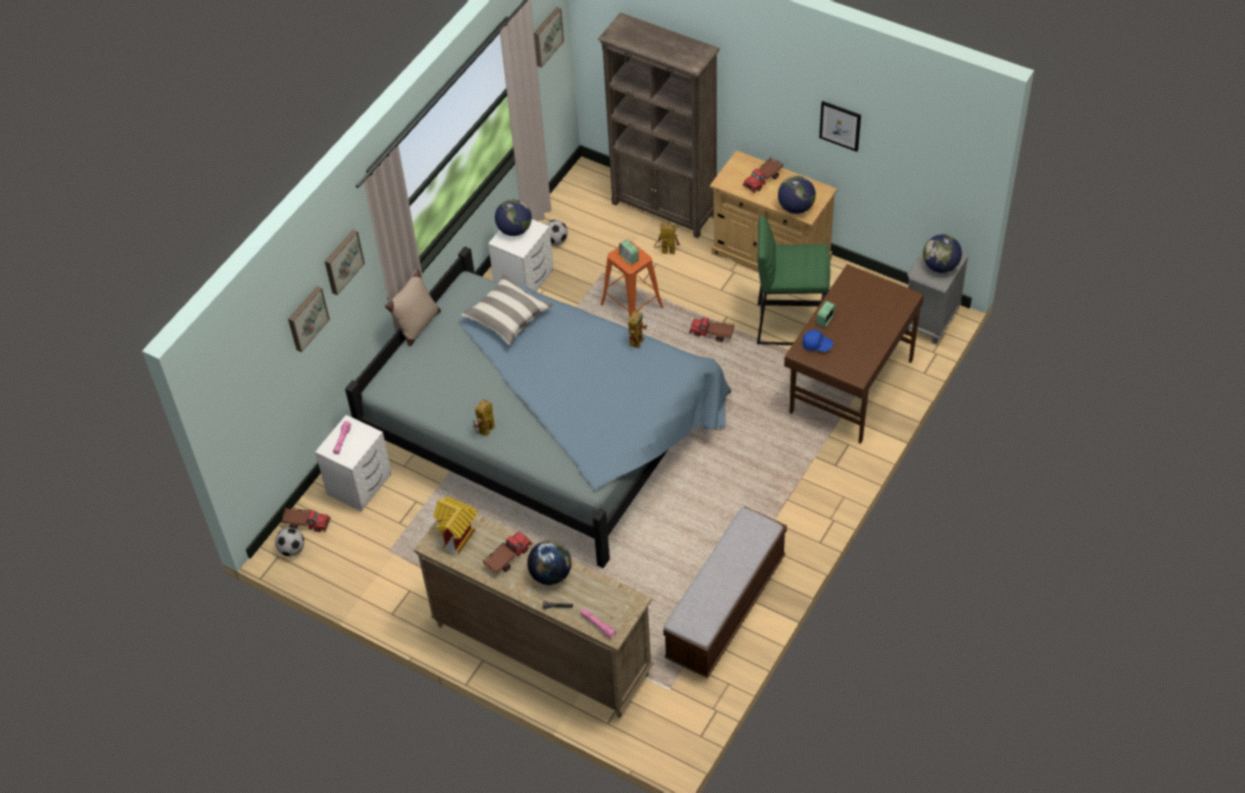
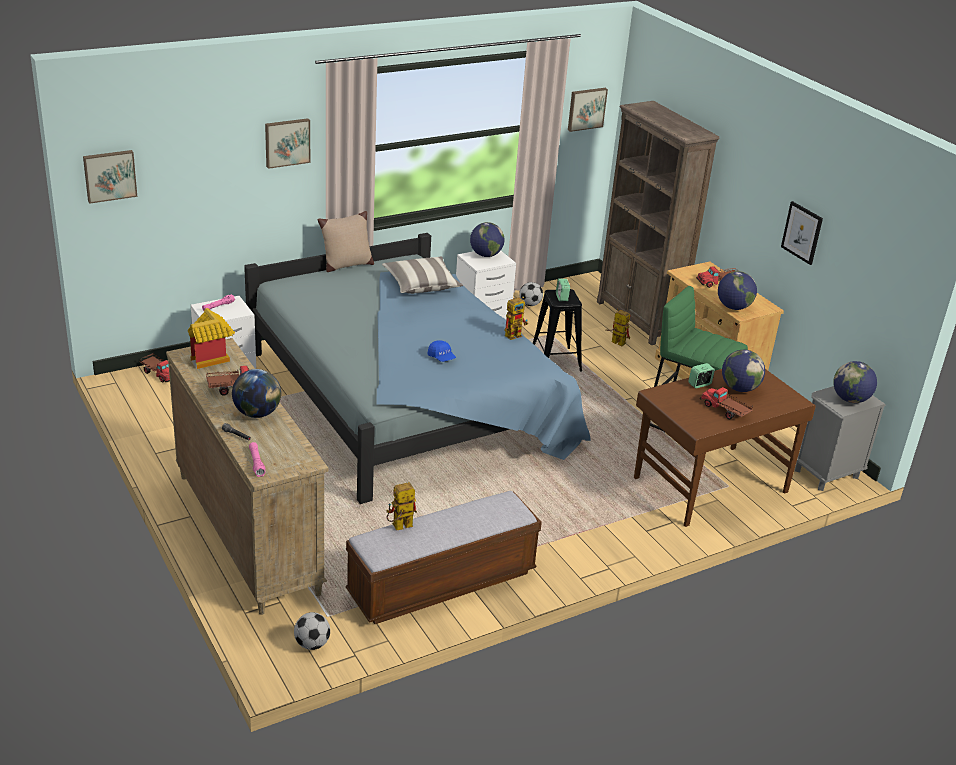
camera: 25 degrees right, 20 degrees down
(292, 550) = (130, 383): football -> football (311, 644)
(306, 318) = (228, 167): picture -> picture (109, 175)
(485, 433) = (327, 337): toy robot -> toy robot (399, 527)
(632, 306) = (555, 360): orange stool -> black stool
(712, 333) = (610, 402): toy truck -> toy truck (725, 410)
(817, 345) = (676, 396): blue cap -> blue cap (441, 357)
(857, 307) = (739, 388): none -> globe

